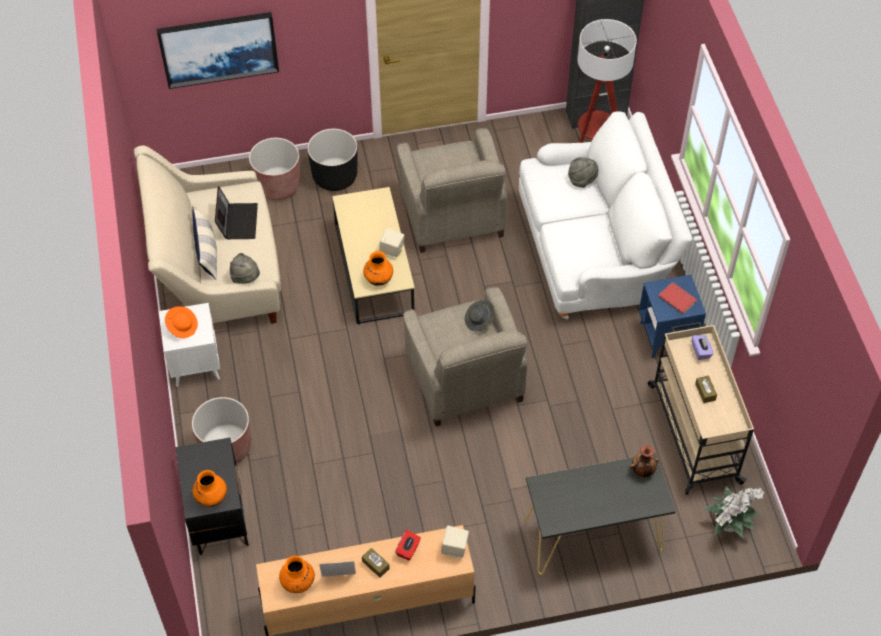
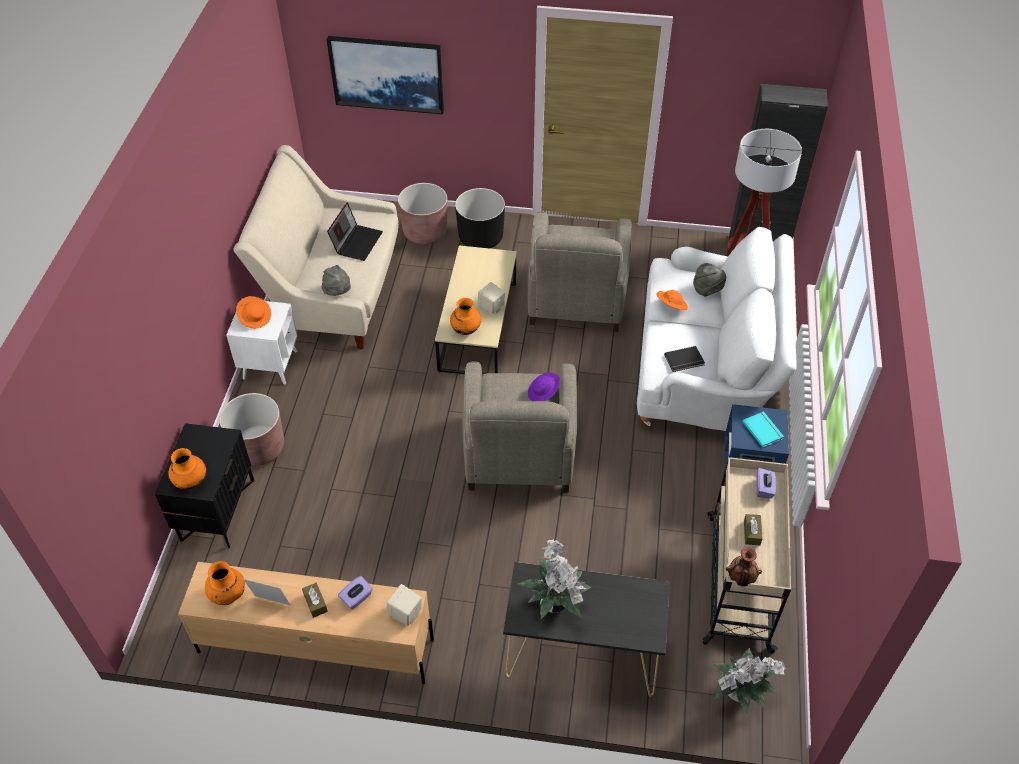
camera: 20 degrees right, 5 degrees down
(207, 252) = (315, 261): pillow -> none
(408, 550) = (357, 598): red tissue box -> purple tissue box
(479, 320) = (543, 393): grey hat -> purple hat
(556, 205) = (670, 306): none -> orange hat
(572, 499) = (555, 602): none -> potted plant
(588, 254) = (684, 360): none -> black book
(642, 471) = (646, 596): vase -> vase (741, 579)
(678, 298) = (763, 430): red book -> turquoise book

